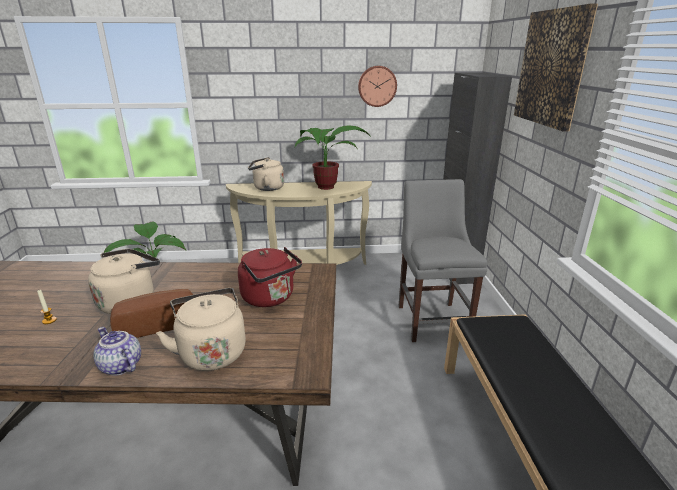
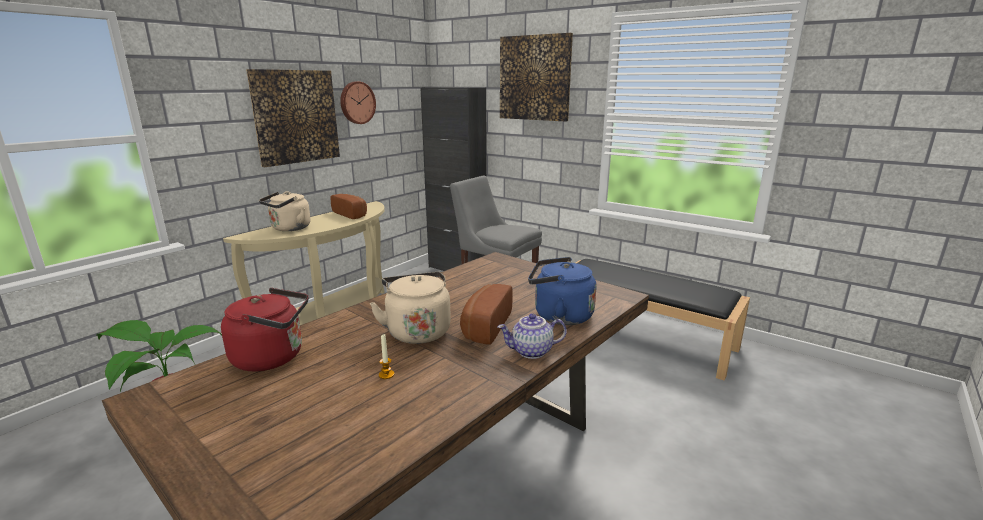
camera: 50 degrees left, 5 degrees down
(211, 351) = (559, 316): beige kettle -> blue kettle
(270, 298) = (512, 281): red kettle -> red kettle (273, 357)
(310, 96) = (295, 116): none -> picture
(326, 188) = (352, 214): potted plant -> bread

